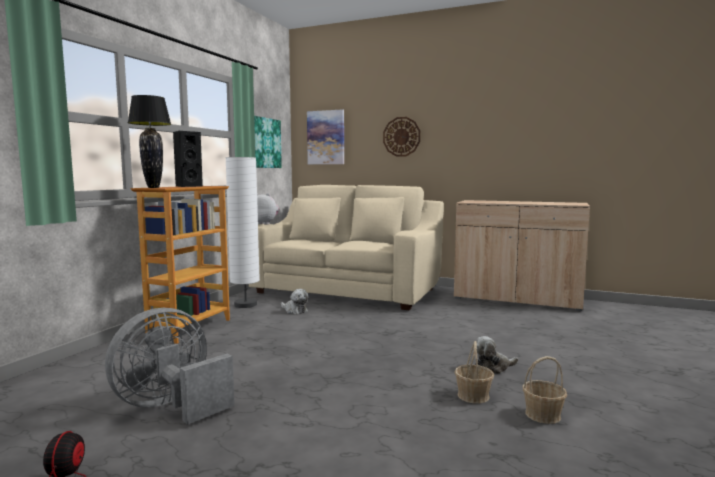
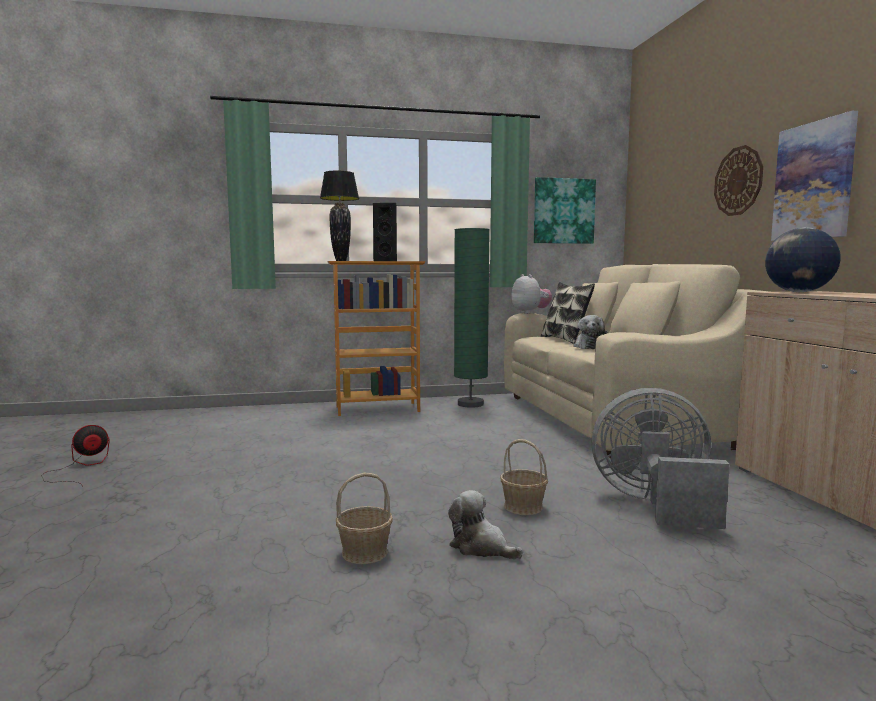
camera: 55 degrees right, 0 degrees up
(171, 406) = (217, 449): grey fan -> grey fan (654, 504)
(245, 305) = (470, 404): white floor lamp -> green floor lamp
(294, 310) = (491, 420): plush toy -> plush toy (588, 347)
(306, 241) = (565, 339): none -> pillow
(326, 137) = (655, 196): picture -> picture (813, 181)
(475, 201) = (798, 292): none -> globe
(543, 415) = (351, 610): basket -> basket (523, 507)

